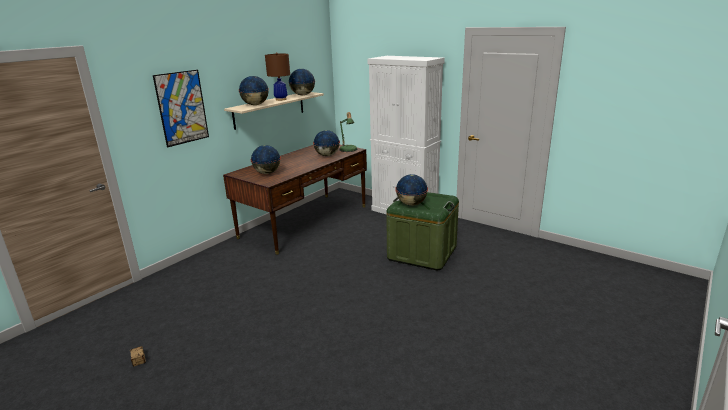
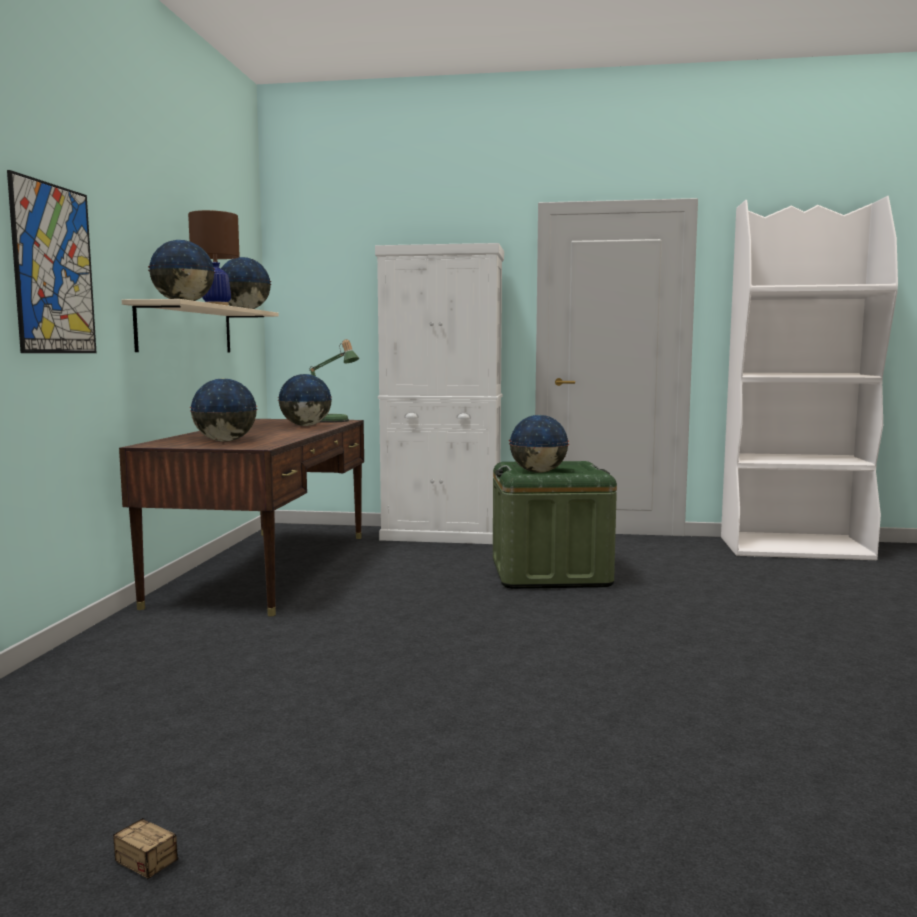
camera: 30 degrees left, 15 degrees down
(594, 263) = (795, 548): none -> white bookcase

